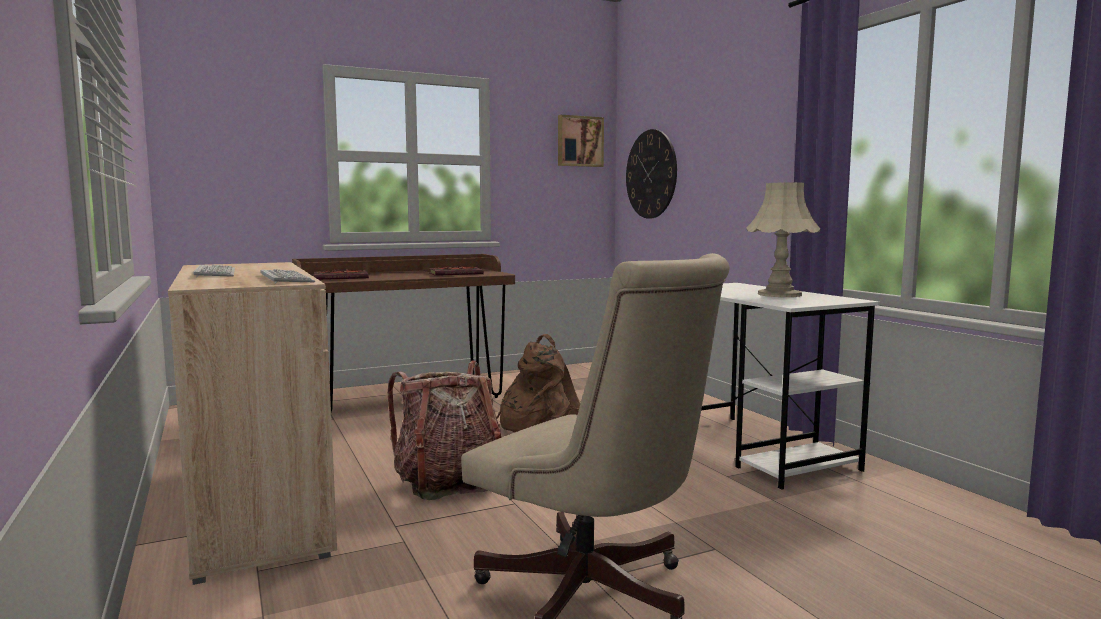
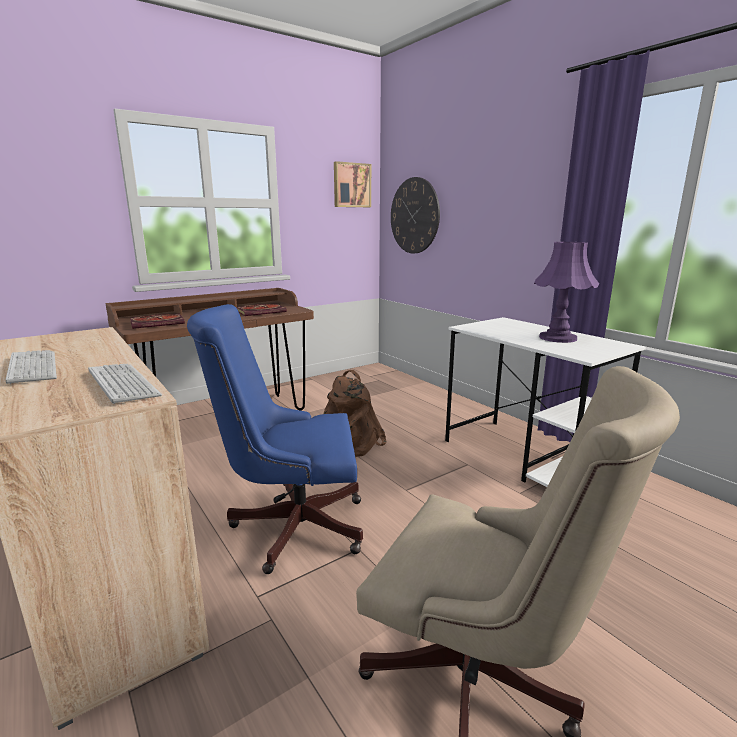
camera: 10 degrees left, 10 degrees up
(449, 482) = (290, 525): backpack -> blue office chair
(780, 294) = (558, 338): beige table lamp -> purple table lamp

